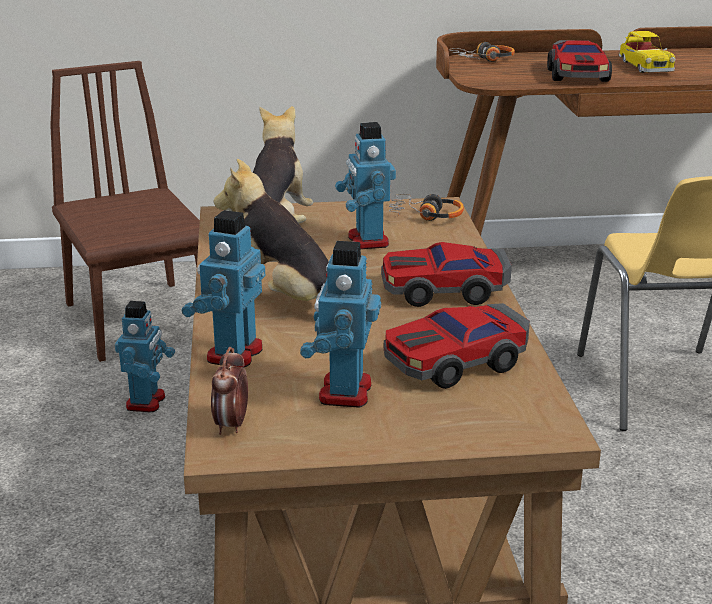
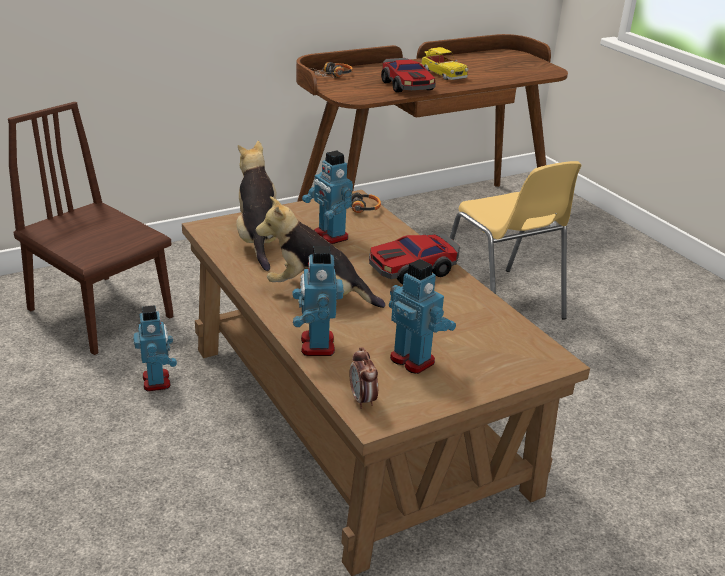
camera: 25 degrees left, 5 degrees up
(343, 392) = (413, 360): toy robot -> toy robot turned 150 degrees clockwise
(455, 362) = (463, 323): toy car -> none

